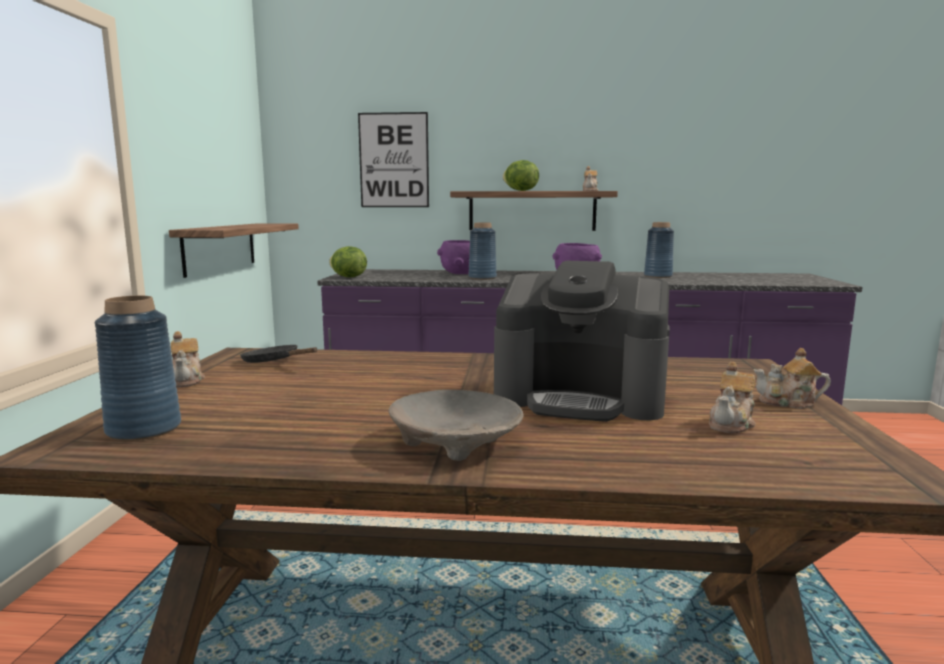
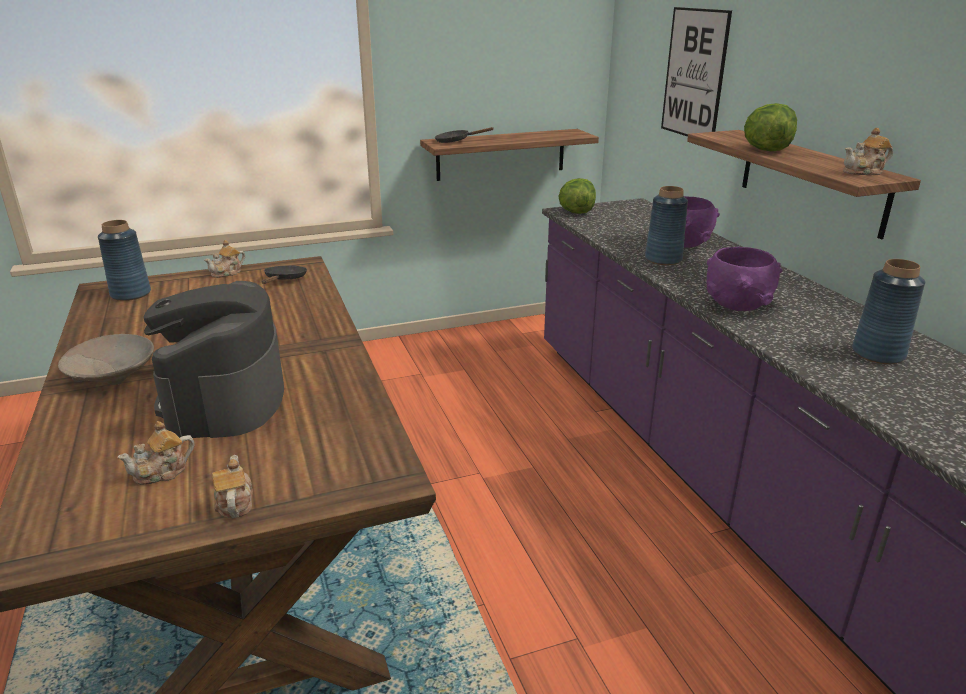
camera: 65 degrees right, 15 degrees up
(212, 228) = (456, 141): none -> black frying pan
(732, 424) = (162, 472): teapot -> teapot turned 45 degrees counterclockwise

